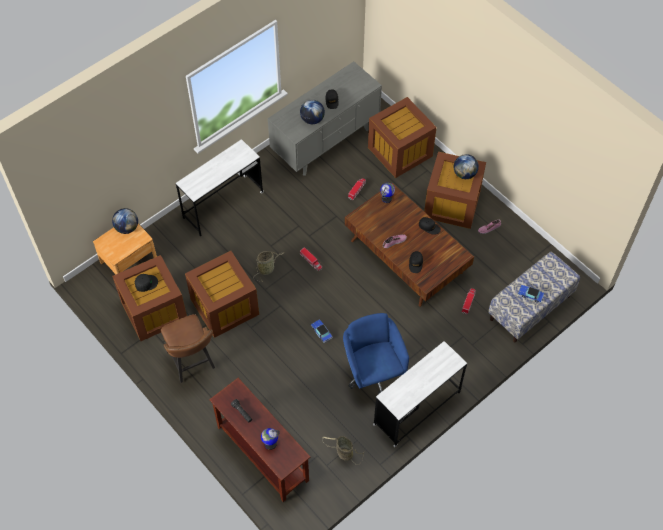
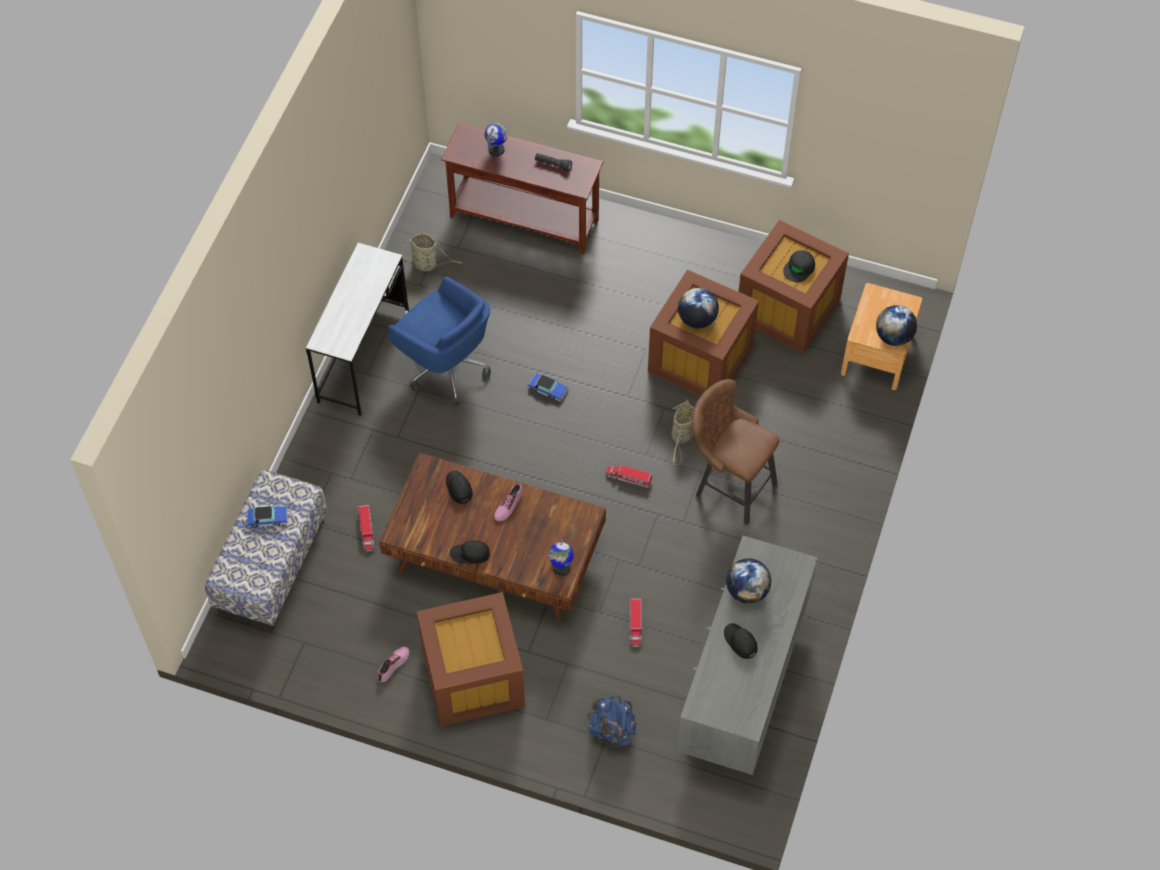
camera: 150 degrees right, 0 degrees up
(193, 365) = (684, 271): brown stool -> brown stool (728, 484)
(223, 205) = (816, 497): white desk -> none
(399, 151) = (612, 730): brown storage box -> blue backpack
(464, 174) = (459, 654): globe -> globe (697, 319)

